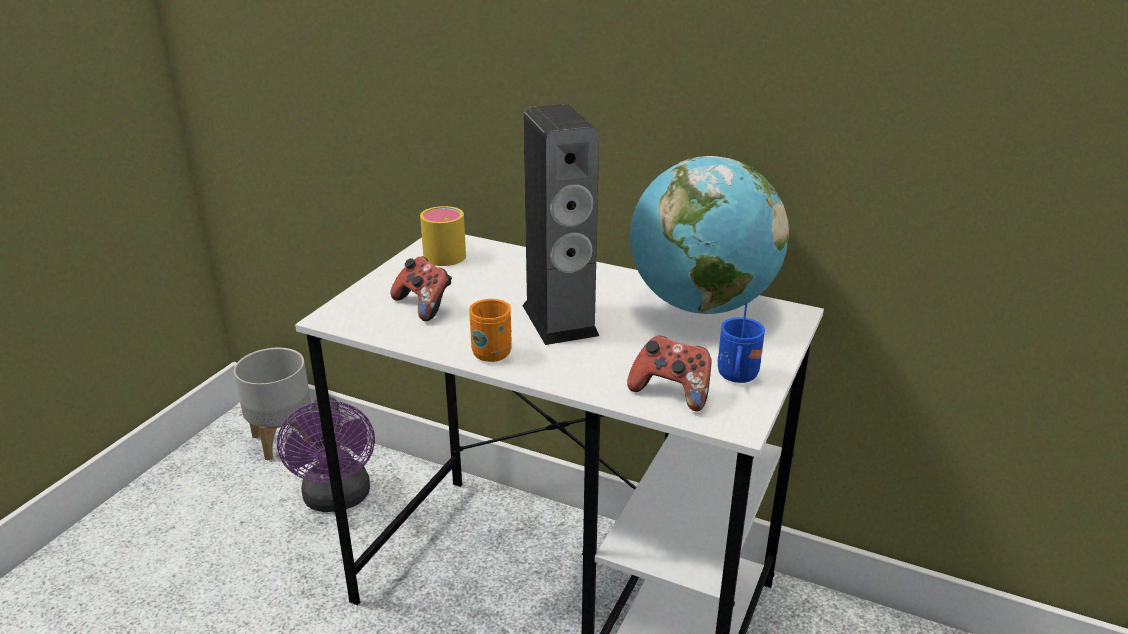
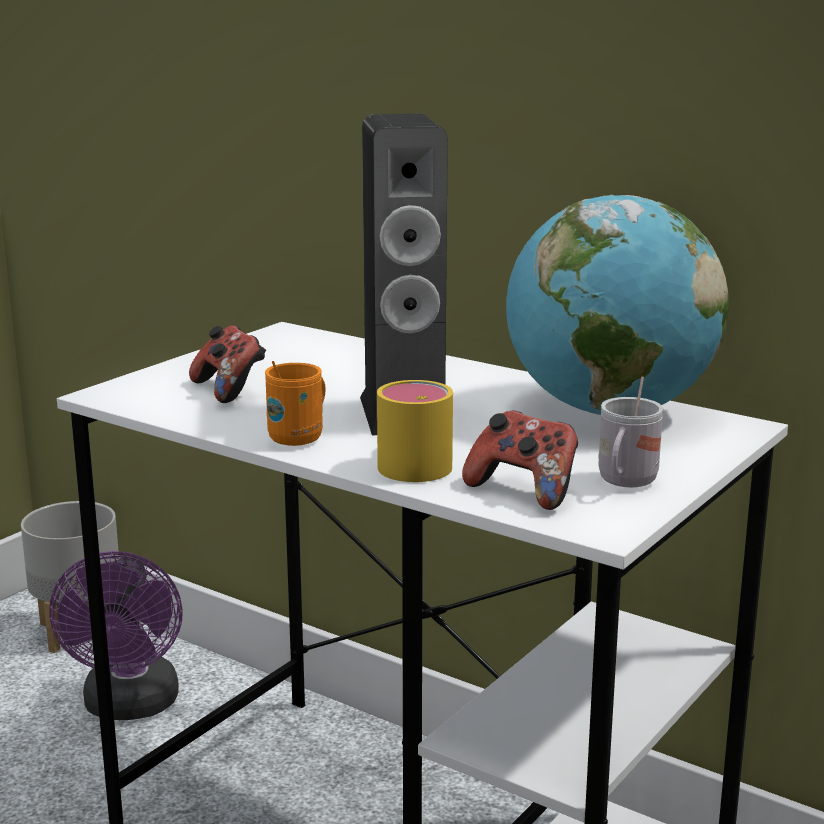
camera: 10 degrees right, 10 degrees down
(444, 252) = (282, 343): yellow mug -> yellow mug (415, 461)
(736, 378) = (624, 484): blue mug -> white mug

